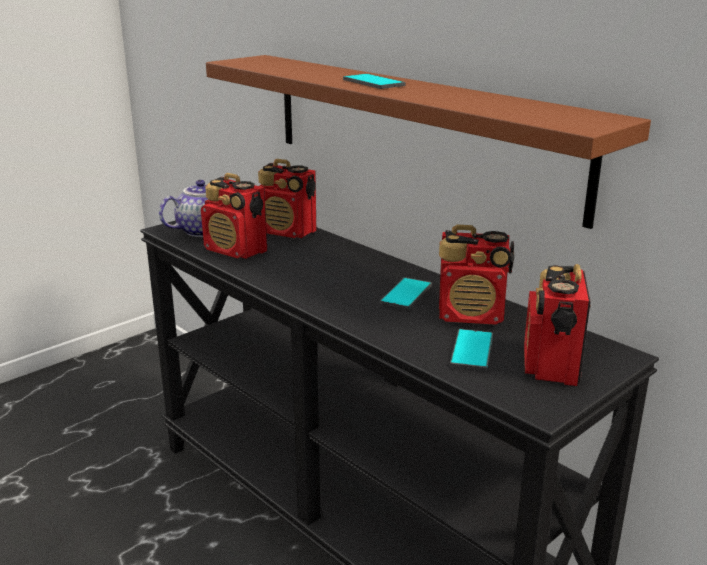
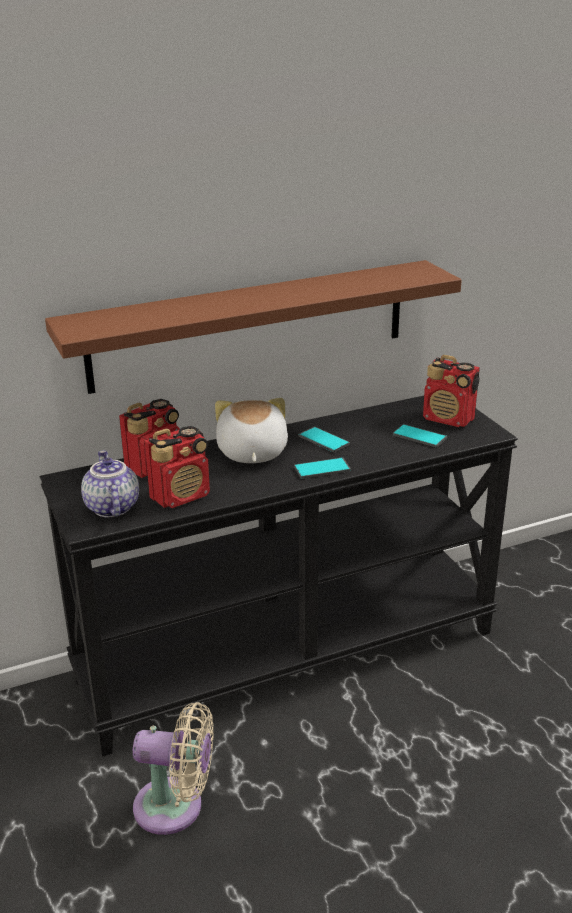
camera: 70 degrees left, 5 degrees up
(116, 508) = (175, 807): none -> beige fan
(345, 264) = (251, 452): none -> plush toy
(373, 82) = (251, 299): phone -> phone (322, 469)
(472, 316) = (371, 426): radio -> none

